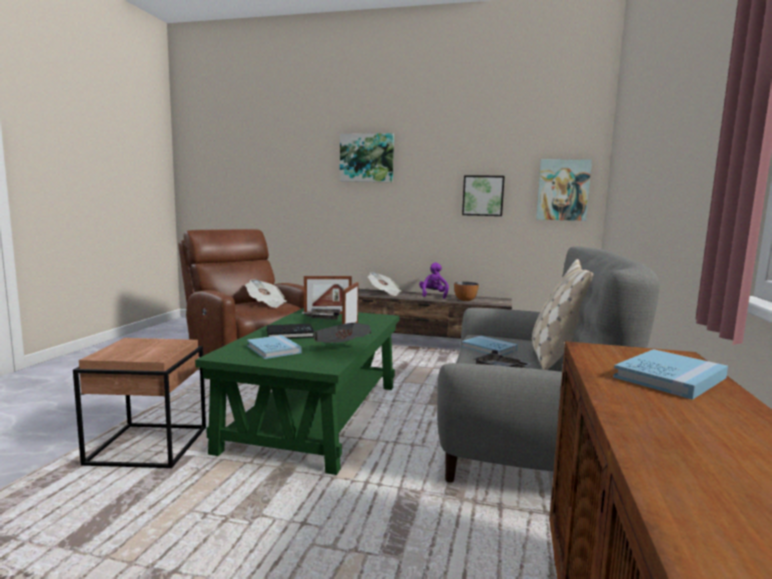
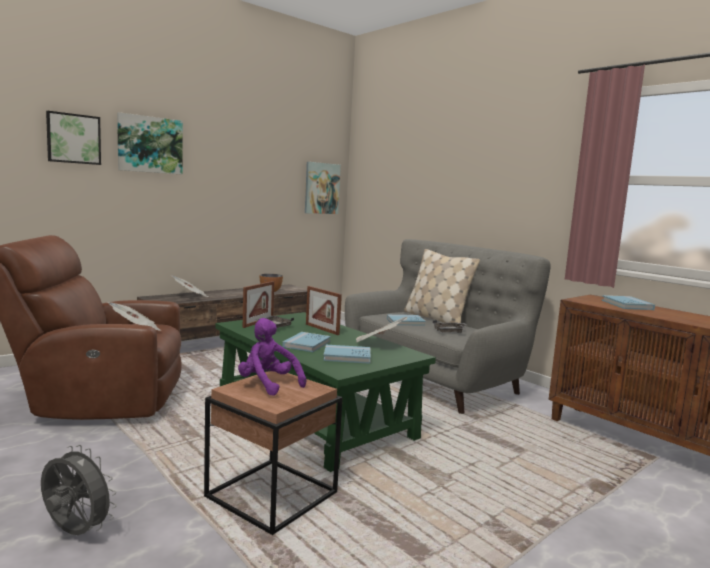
camera: 55 degrees left, 0 degrees up
(62, 411) = (75, 533): none -> grey fan
(290, 334) = (307, 344): black book -> blue book
(433, 295) = (235, 291): purple plush toy -> purple plush toy (268, 384)
(483, 195) = (265, 191): picture -> picture (73, 138)

